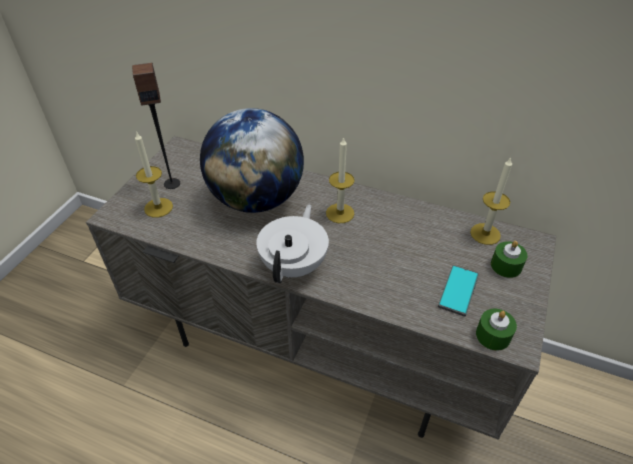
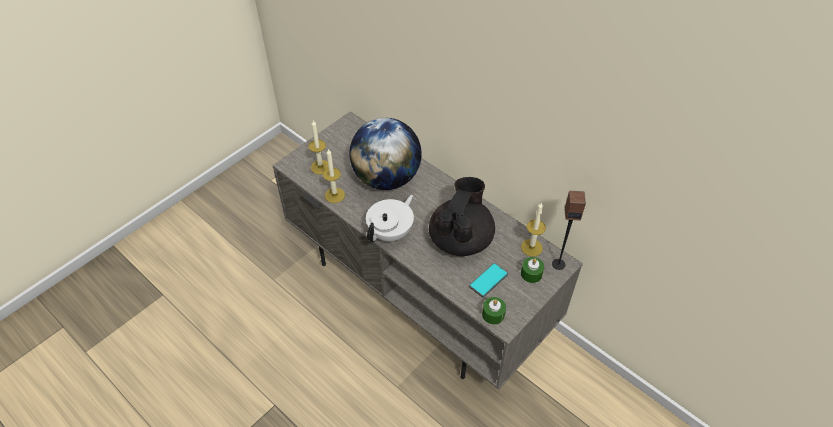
camera: 20 degrees right, 5 degrees up
(172, 183) = (335, 150): speaker -> speaker (558, 264)
(340, 213) = (438, 204): candle -> candle (334, 195)
(392, 248) = (461, 239): none -> black teapot

